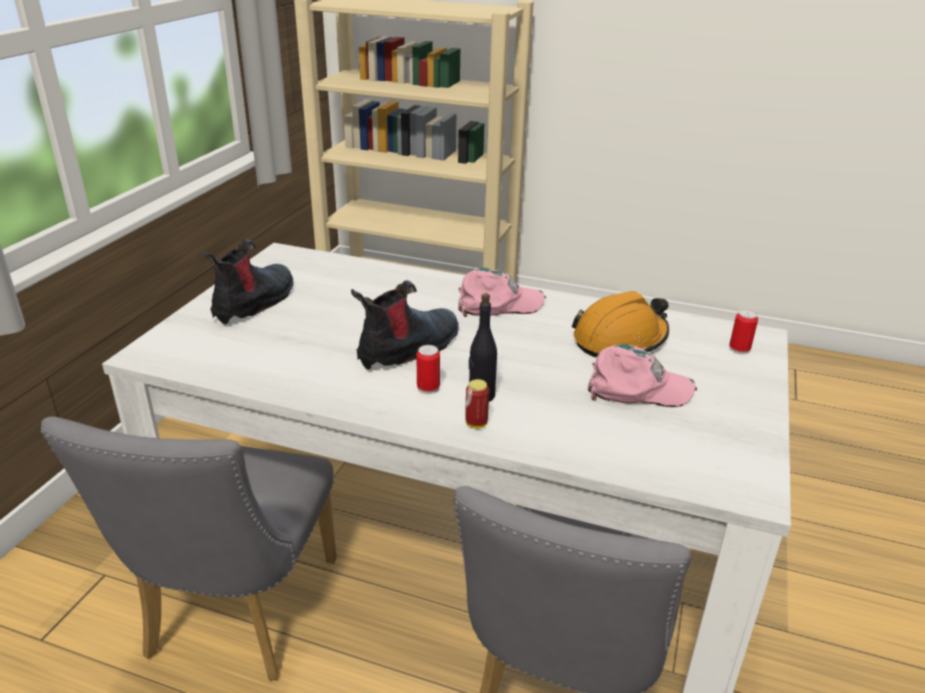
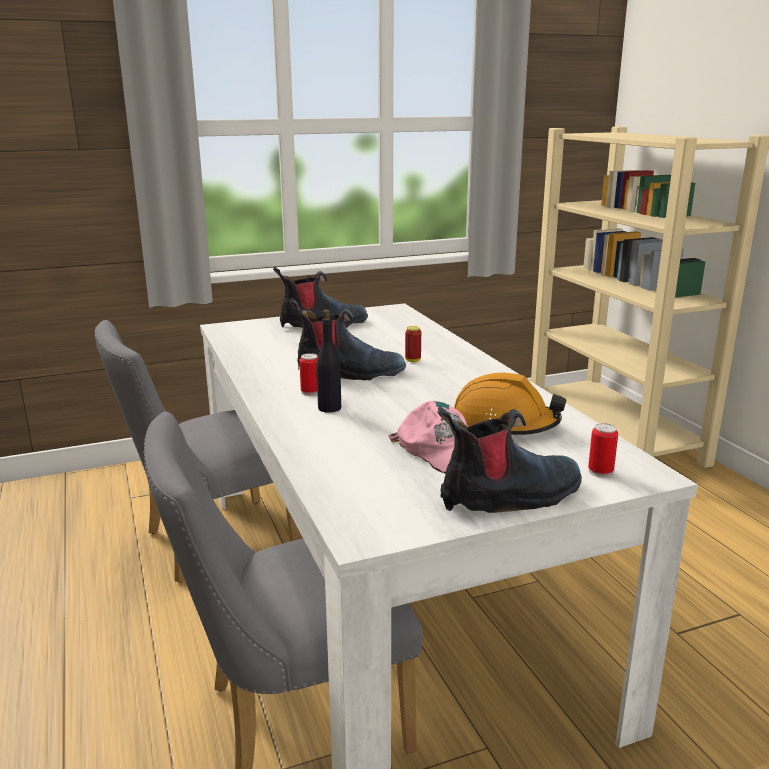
camera: 50 degrees right, 10 degrees down
(476, 424) = (291, 417): can -> can (413, 360)
(498, 303) = (467, 374): pink cap -> none
(746, 400) = (510, 497): none -> boot

